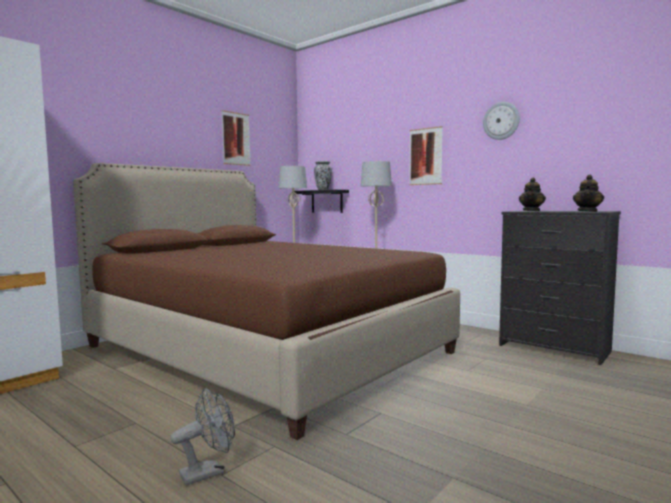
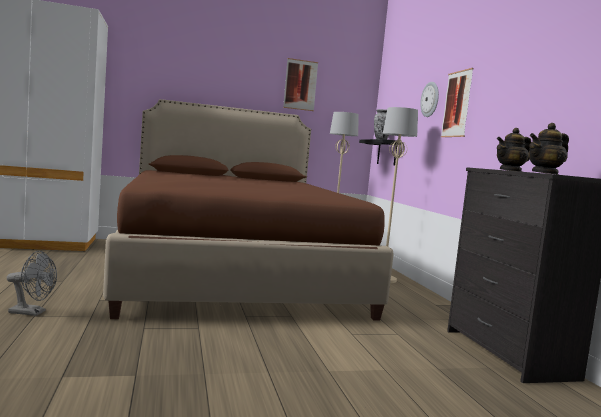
camera: 35 degrees right, 0 degrees up
(501, 121) = (521, 58): wall clock -> wall clock (430, 99)

